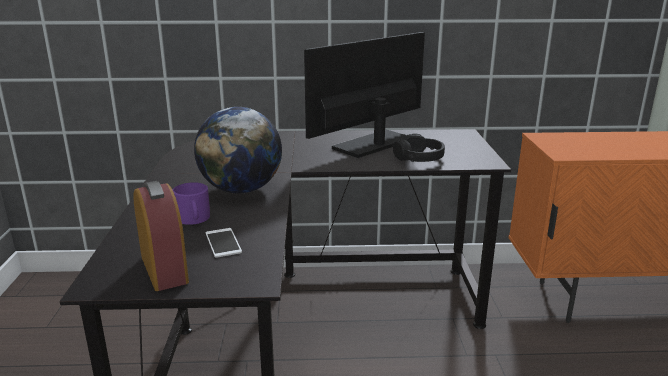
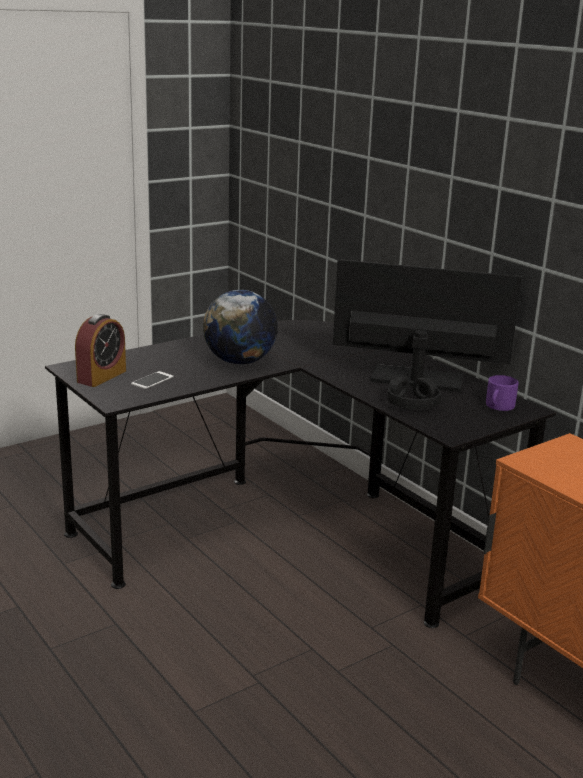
camera: 55 degrees right, 0 degrees up
(193, 219) = (174, 363): purple mug -> purple mug (498, 406)

